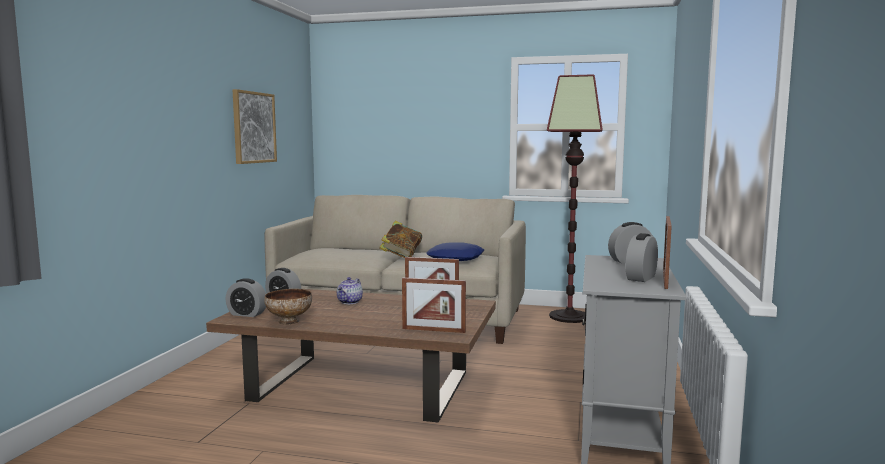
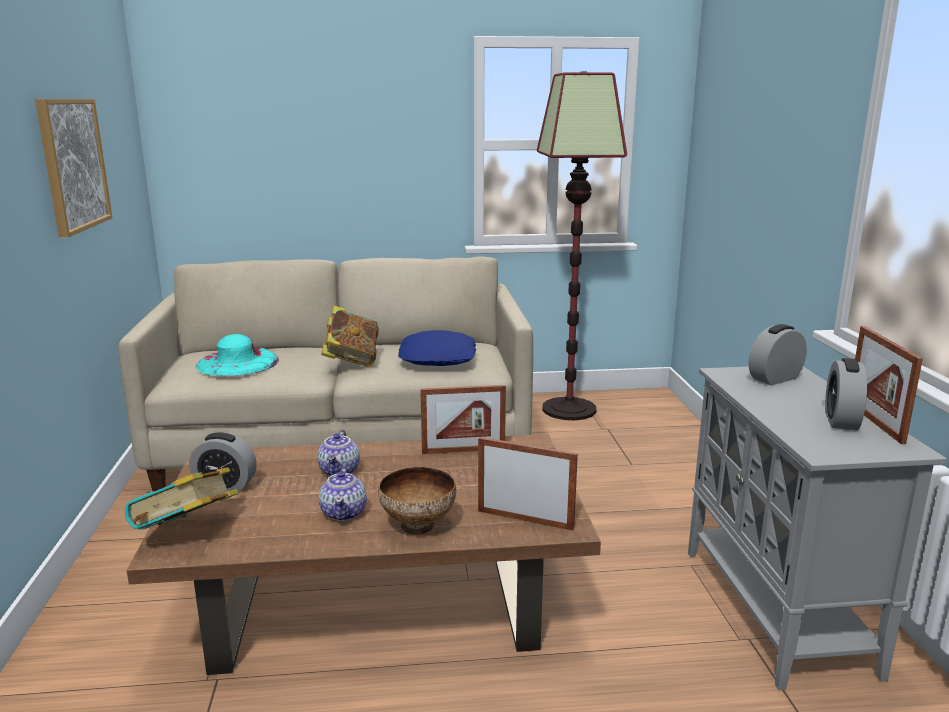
camera: 20 degrees left, 10 degrees up
(247, 314) = (187, 533): alarm clock -> book
(289, 321) = (280, 540): bowl -> bowl (419, 526)
(334, 252) = (237, 362): none -> turquoise hat
(334, 316) = (344, 512): none -> teapot
(433, 330) = (525, 519): picture frame -> picture frame turned 150 degrees counterclockwise

